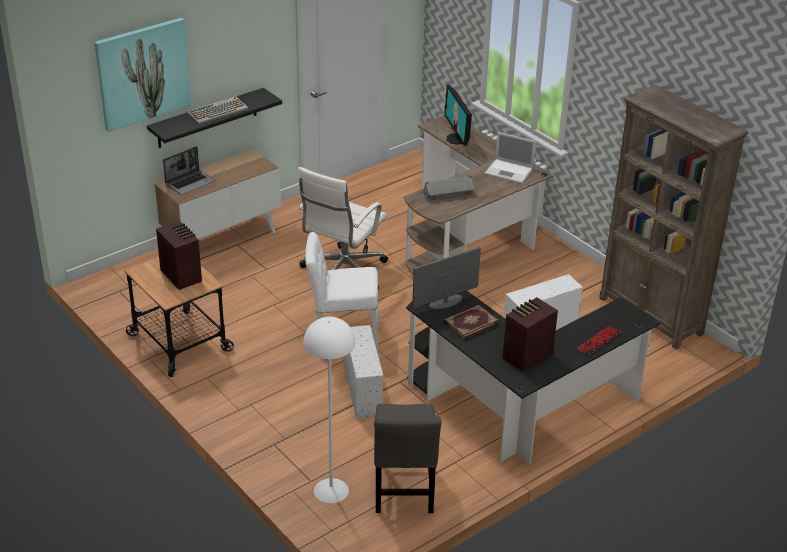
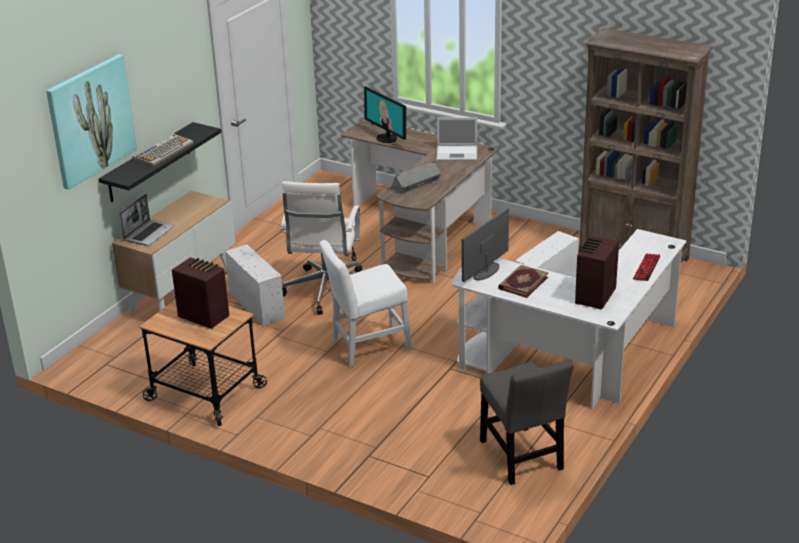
camera: 20 degrees left, 5 degrees down
(330, 490) = (453, 479): white floor lamp -> none
(362, 390) = (420, 385): white storage box -> white storage box (256, 305)
(518, 409) = (575, 361): black desk -> white desk

